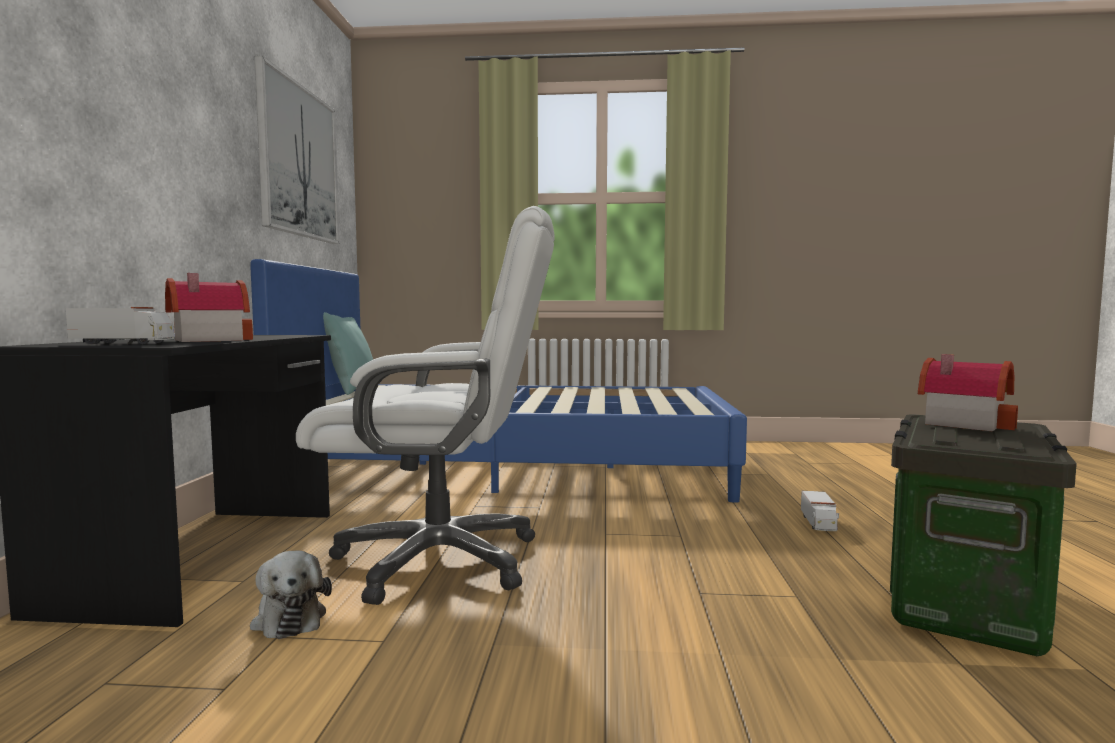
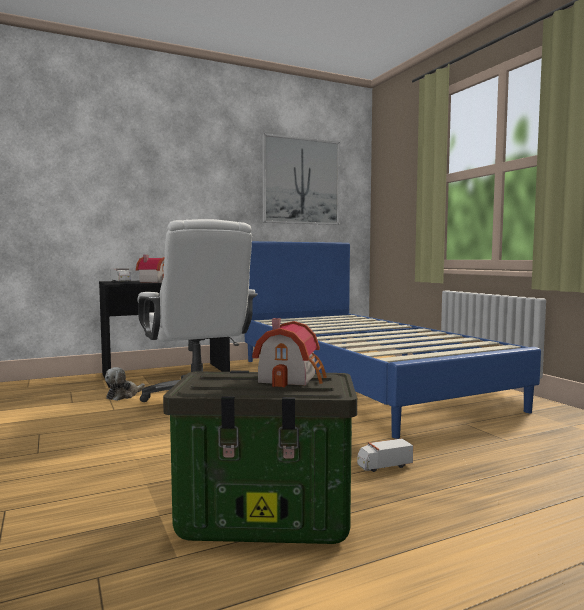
camera: 60 degrees right, 0 degrees up
(351, 389) = (327, 315): turquoise pillow -> none

